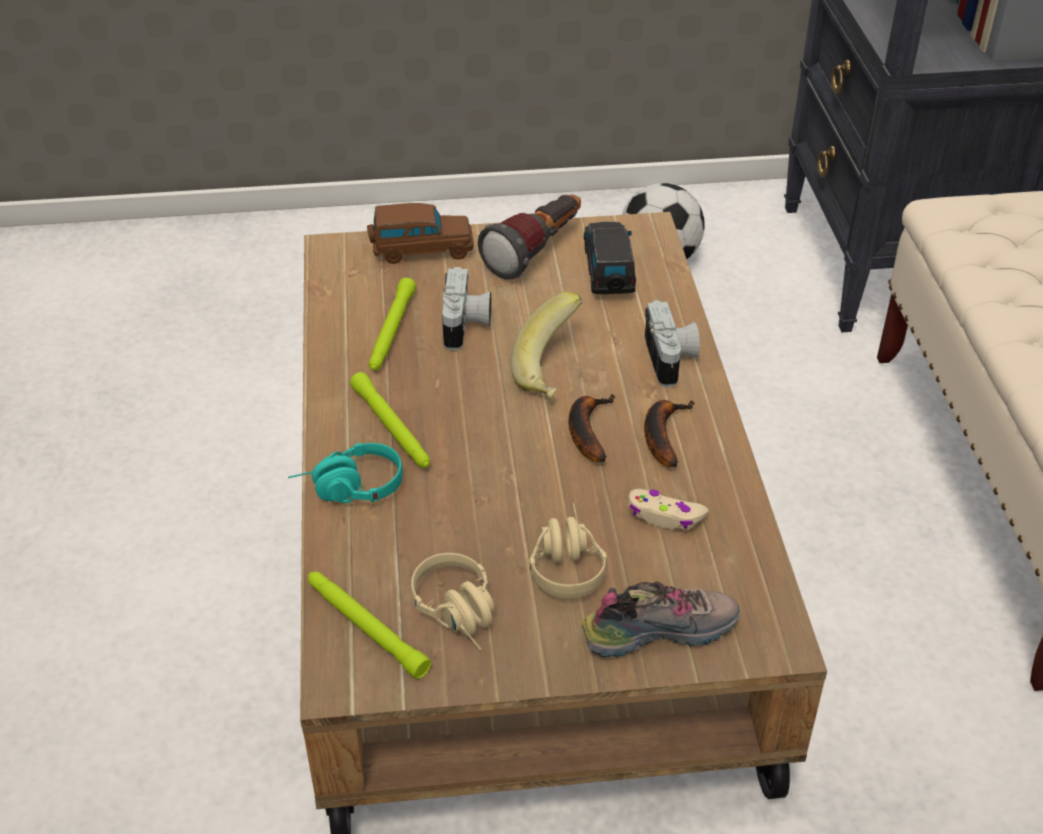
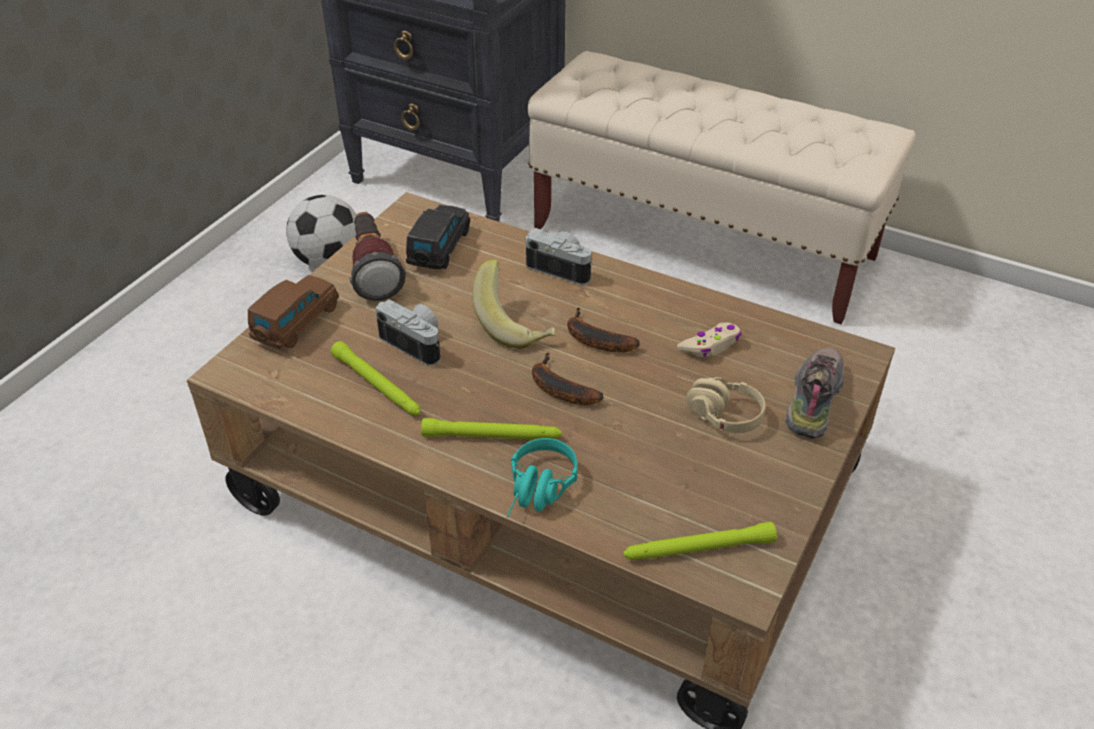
camera: 55 degrees left, 0 degrees up
(462, 615) = (726, 489): beige headphones -> none
(608, 273) = (439, 249): black toy car -> black toy car turned 75 degrees clockwise
(662, 434) = (631, 308): banana -> banana (558, 388)

